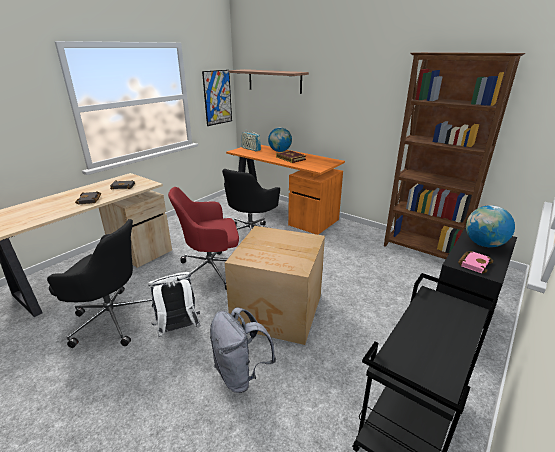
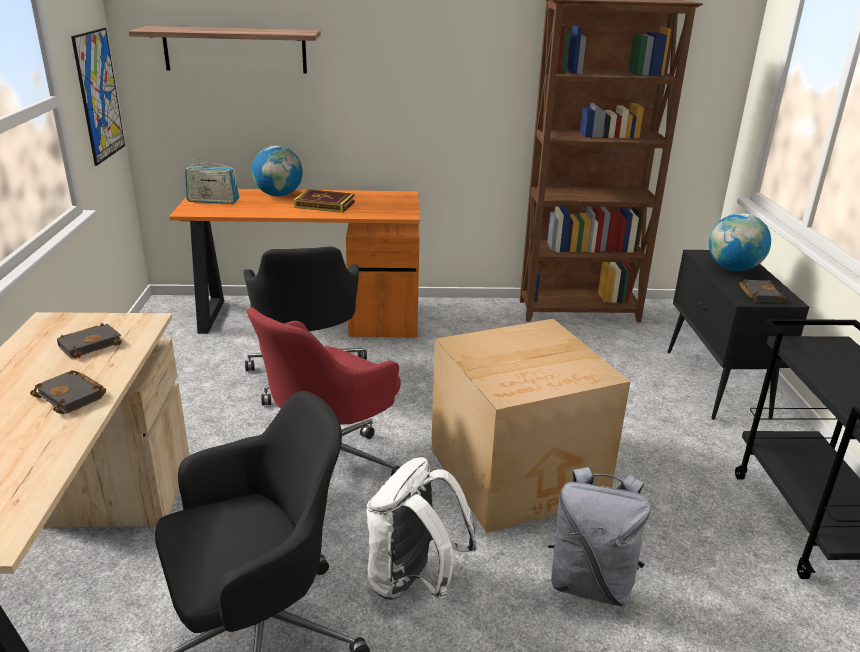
camera: 40 degrees left, 0 degrees up
(473, 263) = (758, 294): pink book -> black book

